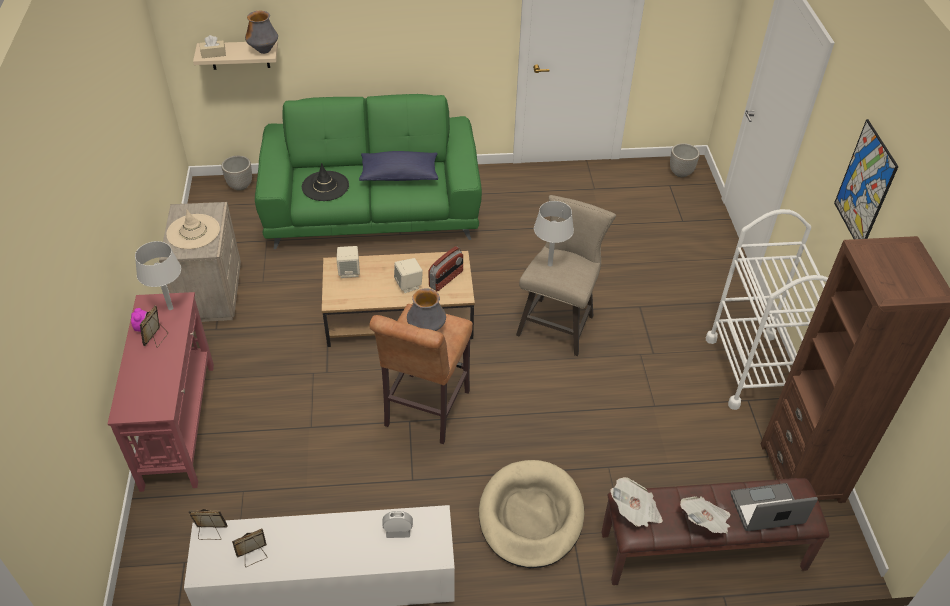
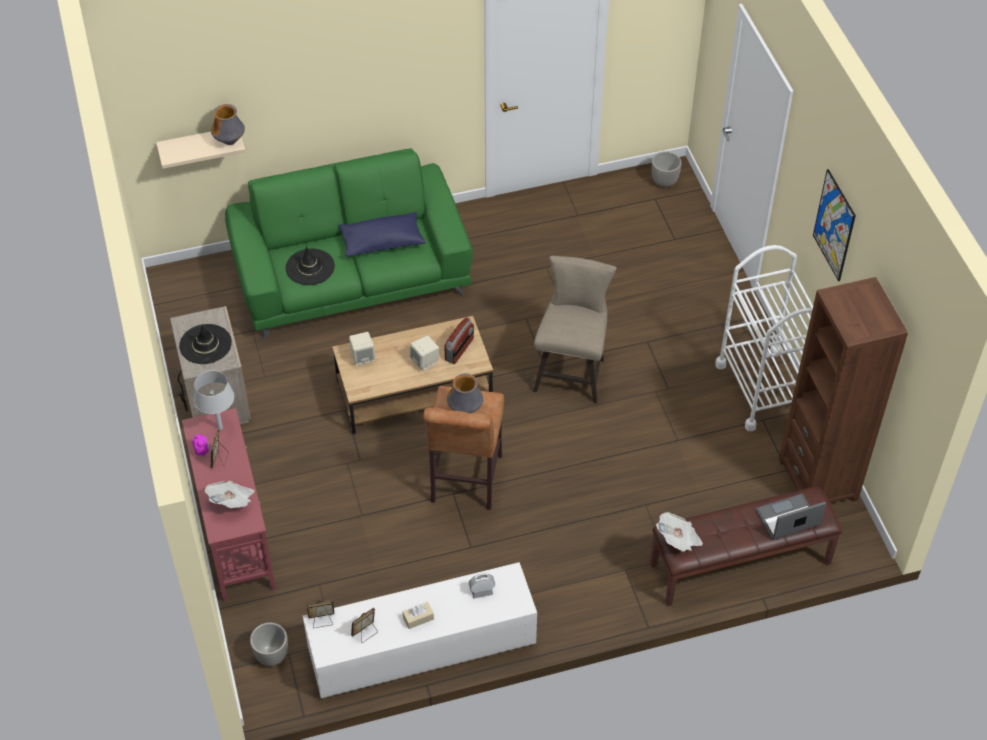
camera: 10 degrees left, 5 degrees up
(193, 232) = (205, 344): beige hat -> black hat
(213, 53) = (179, 153): beige tissue box -> beige tissue box (418, 618)
(240, 185) = (202, 270): planter -> planter (272, 655)
(530, 516) = (585, 560): beige dog bed -> none
(549, 264) = (560, 323): grey table lamp -> none
(704, 521) = (738, 538): newspaper -> newspaper (232, 501)

